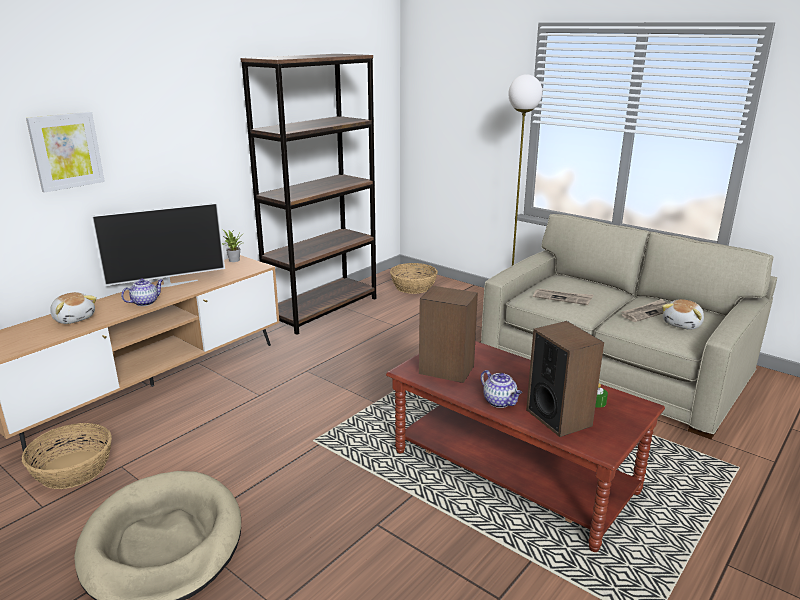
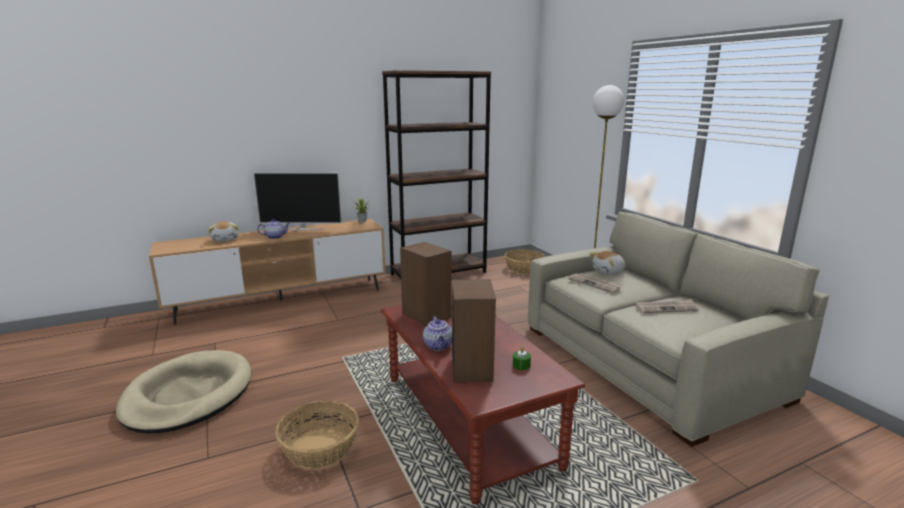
camera: 25 degrees right, 5 degrees down
(66, 151) = (240, 126): picture -> none
(73, 470) = (188, 338): basket -> basket (319, 448)
(682, 324) = (692, 324): plush toy -> plush toy (608, 271)

